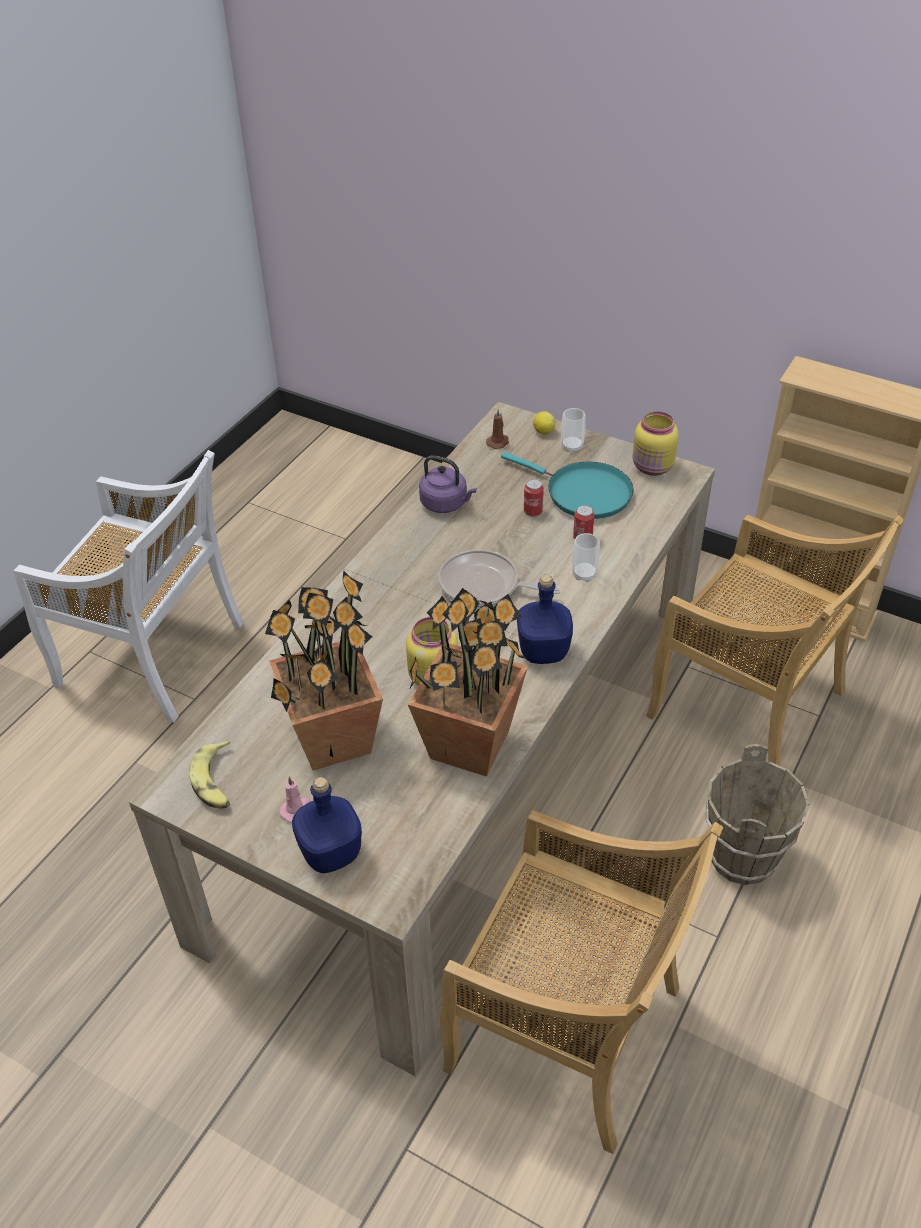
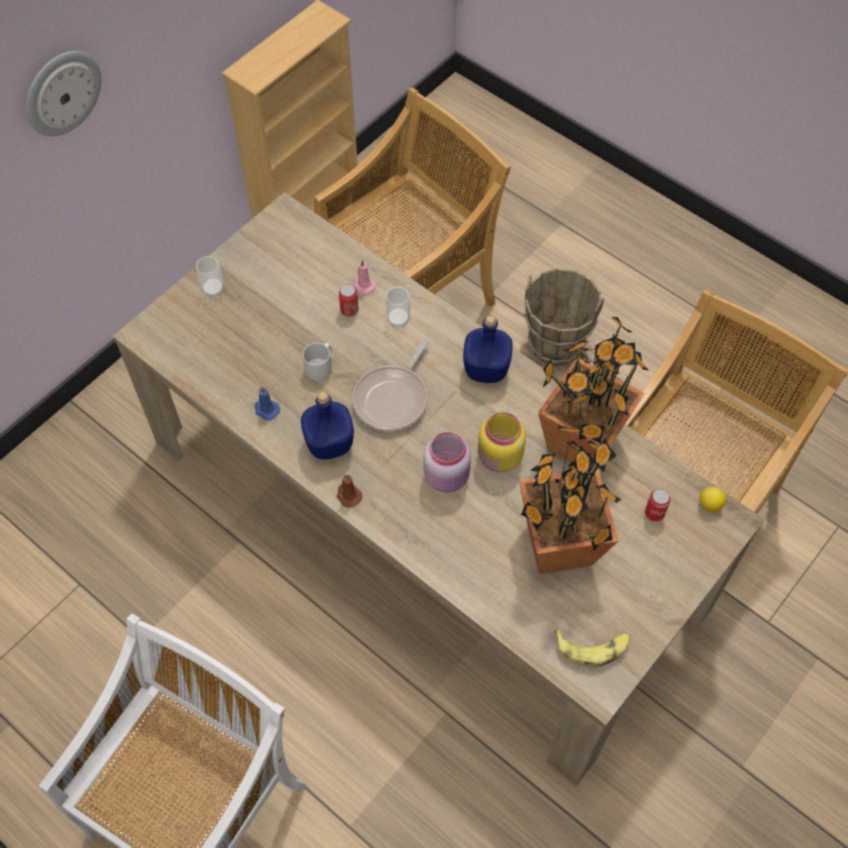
camera: 80 degrees left, 15 degrees up
(296, 809) = (632, 582): pink candle -> pink candle (363, 285)
(331, 854) = (682, 559): blue bottle -> blue bottle (330, 443)
(400, 640) = (448, 476): none -> pink jar
(446, 504) = (266, 409): purple kettle -> blue candle
(498, 442) = (183, 348): brown candle -> brown candle (348, 495)
(505, 530) = (320, 367): none -> grey mug
(533, 511) = (300, 340): can -> can (654, 513)
(543, 431) = (180, 307): lemon -> lemon (709, 505)
(583, 493) = (287, 296): turquoise frying pan -> none
(641, 220) = (62, 92): none -> wall clock
(653, 468) = (268, 235): yellow jar -> none

